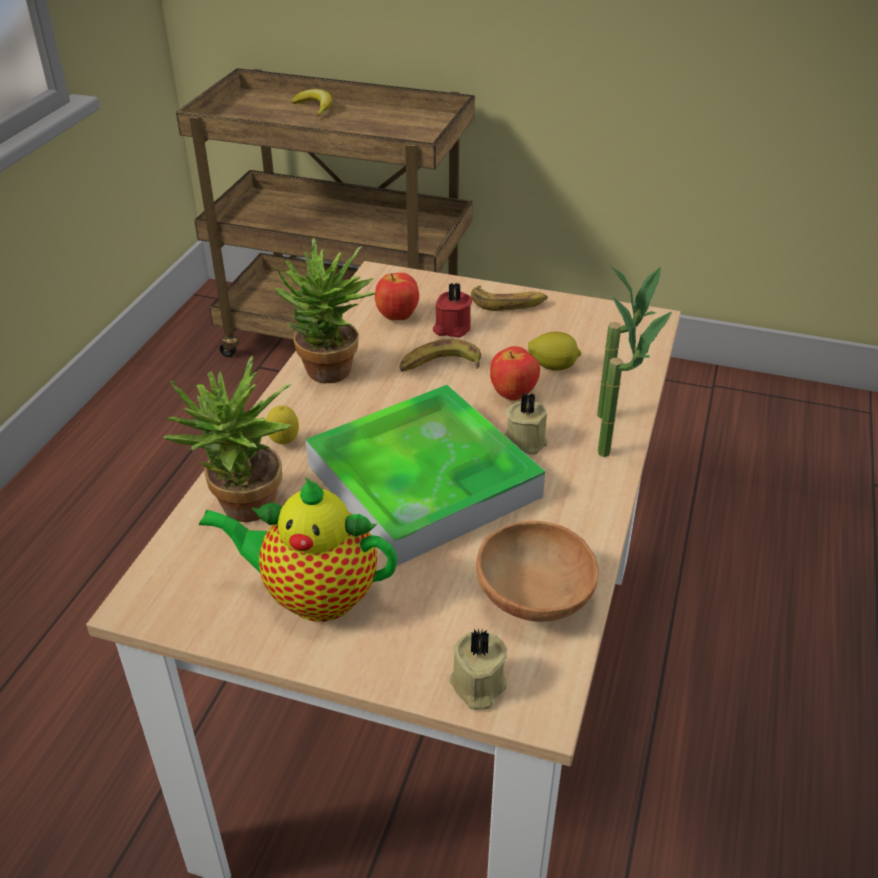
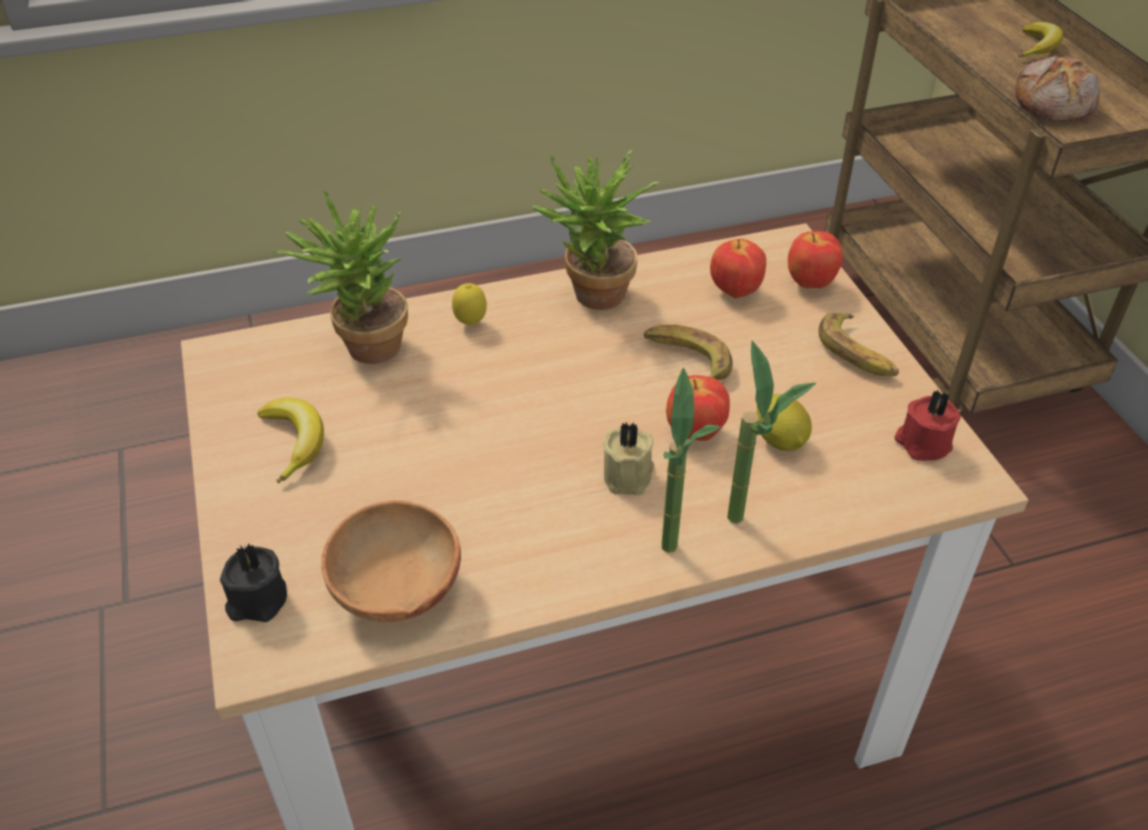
camera: 55 degrees right, 5 degrees up
(313, 595) = (294, 442): teapot -> banana
(375, 132) = (1054, 104): none -> bread
(423, 481) = (499, 434): tray -> none
(425, 287) = (810, 284): none -> apple
(451, 328) = (760, 335): red candle -> red candle (922, 443)
(477, 686) = (257, 600): beige candle -> black candle

